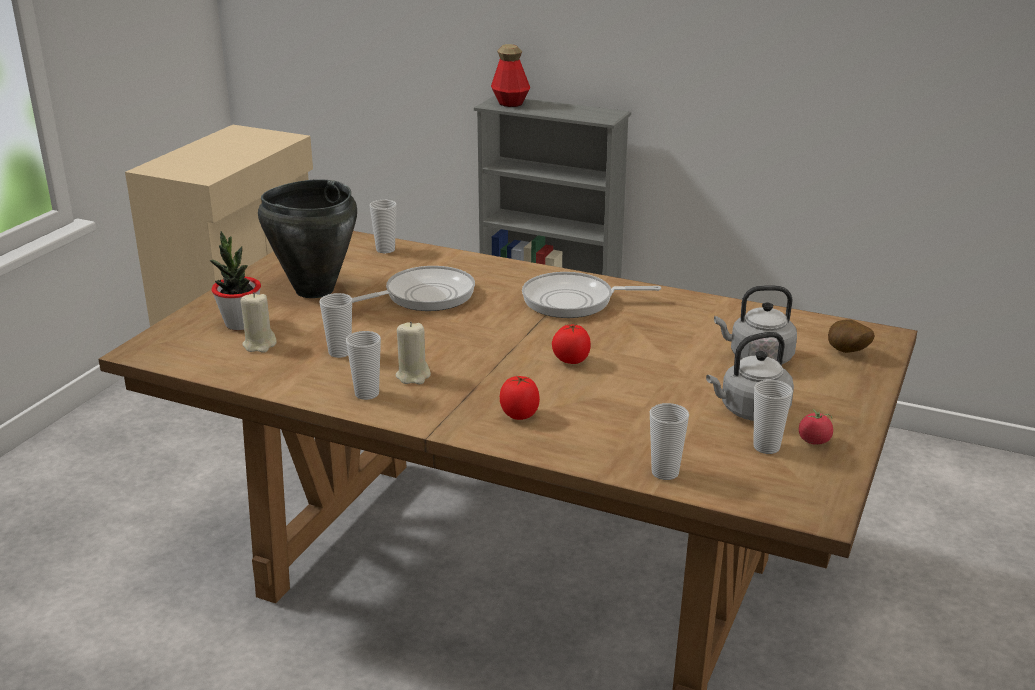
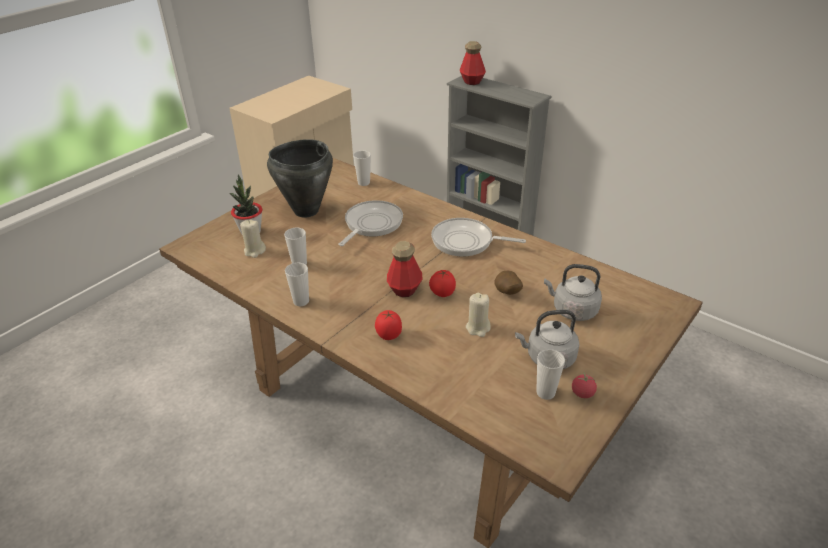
camera: 15 degrees right, 10 degrees up
(413, 376) = (336, 291): beige candle -> beige candle (478, 328)
(424, 296) = (371, 224): frying pan -> frying pan turned 45 degrees counterclockwise
(514, 362) = (404, 289): none -> bottle
(665, 473) = (464, 403): cup -> none
(847, 353) = (640, 315): potato -> potato (507, 293)

